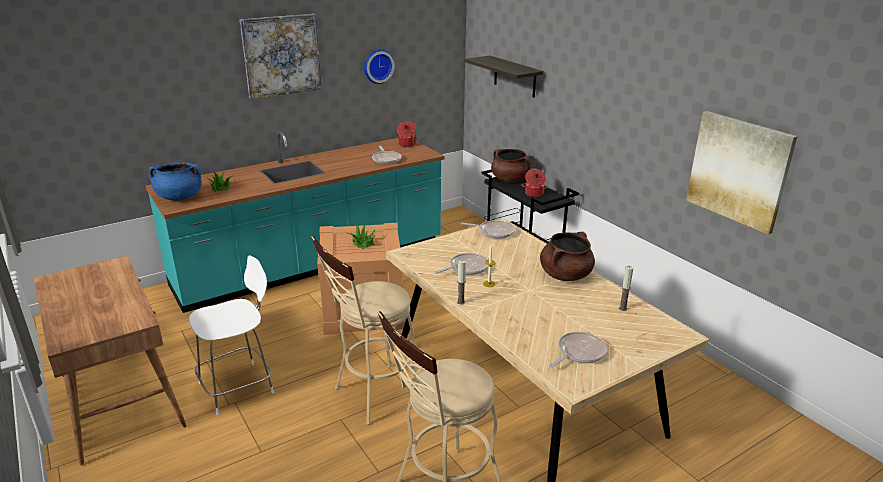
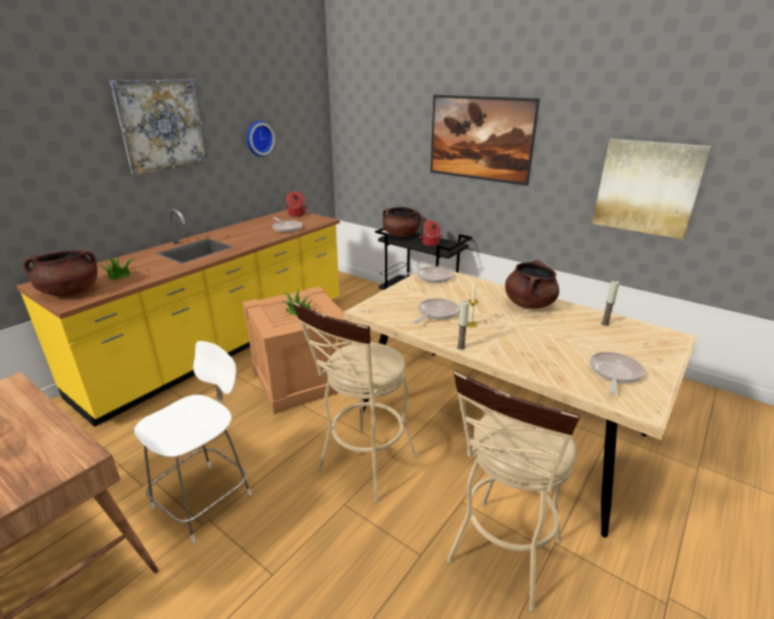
camera: 20 degrees left, 0 degrees up
(179, 197) = (70, 292): blue cooking pot -> brown cooking pot
(312, 264) = (224, 345): turquoise counter -> yellow counter
(514, 76) = (390, 140): shelf -> none
(589, 110) = (478, 159): none -> picture

